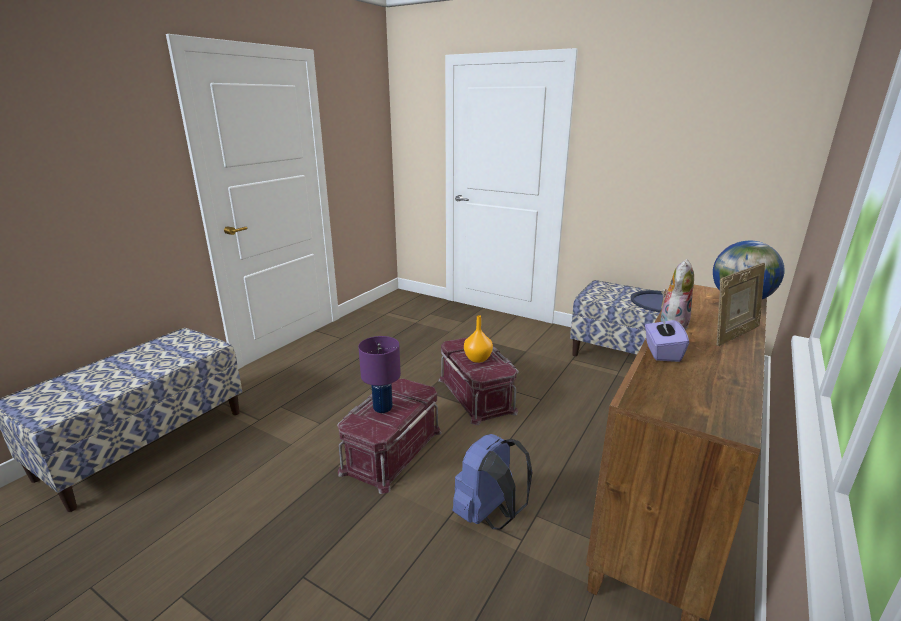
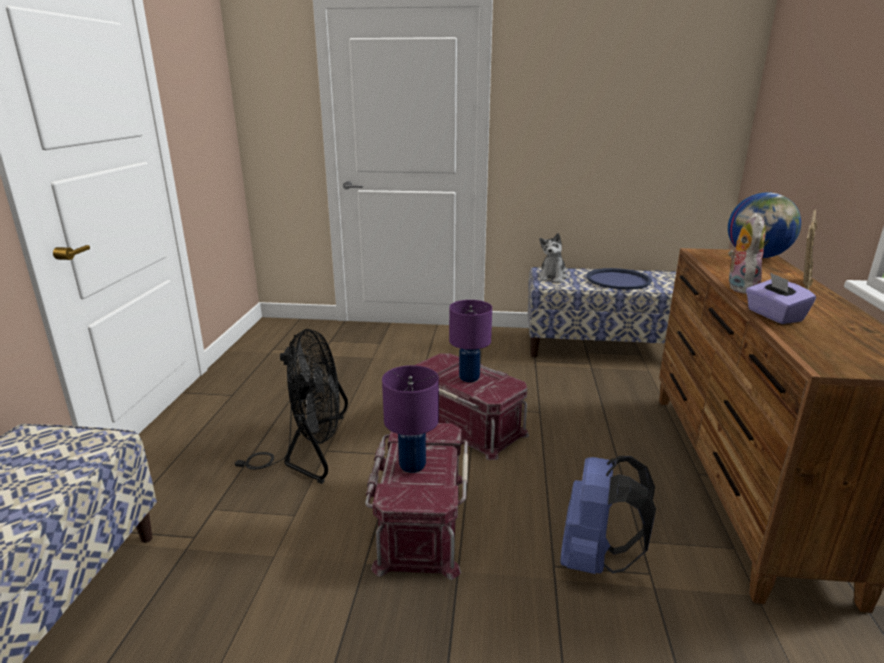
camera: 25 degrees left, 0 degrees up
(359, 385) = (308, 450): none -> black fan
(477, 359) = (468, 378): orange vase -> purple table lamp
(602, 291) = (552, 277): none -> plush toy

